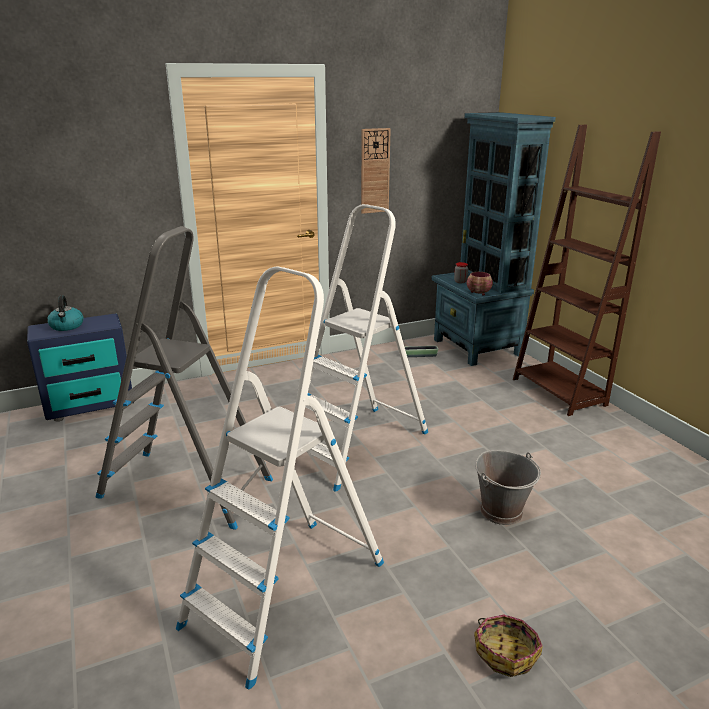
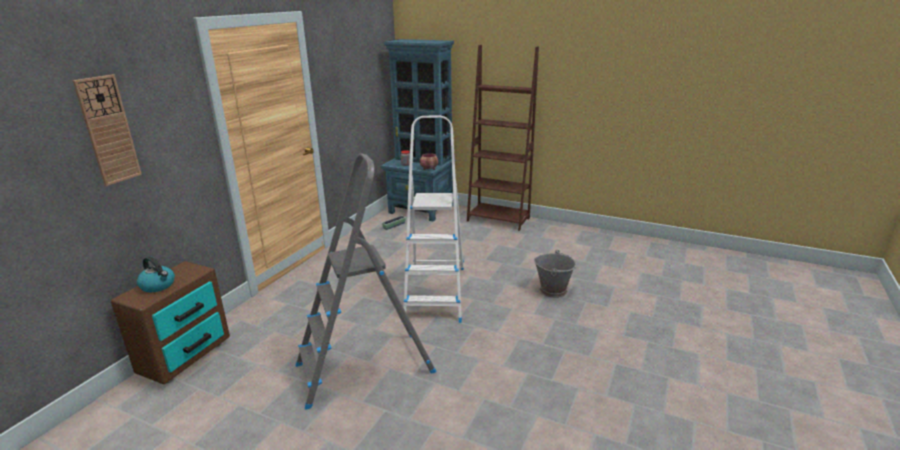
camera: 40 degrees left, 0 degrees up
(91, 408) = (187, 359): blue nightstand -> brown nightstand
(285, 594) = (514, 385): white step ladder -> none
(375, 171) = (339, 92): wall clock -> wall clock (108, 130)
(506, 652) = (636, 348): basket -> none

